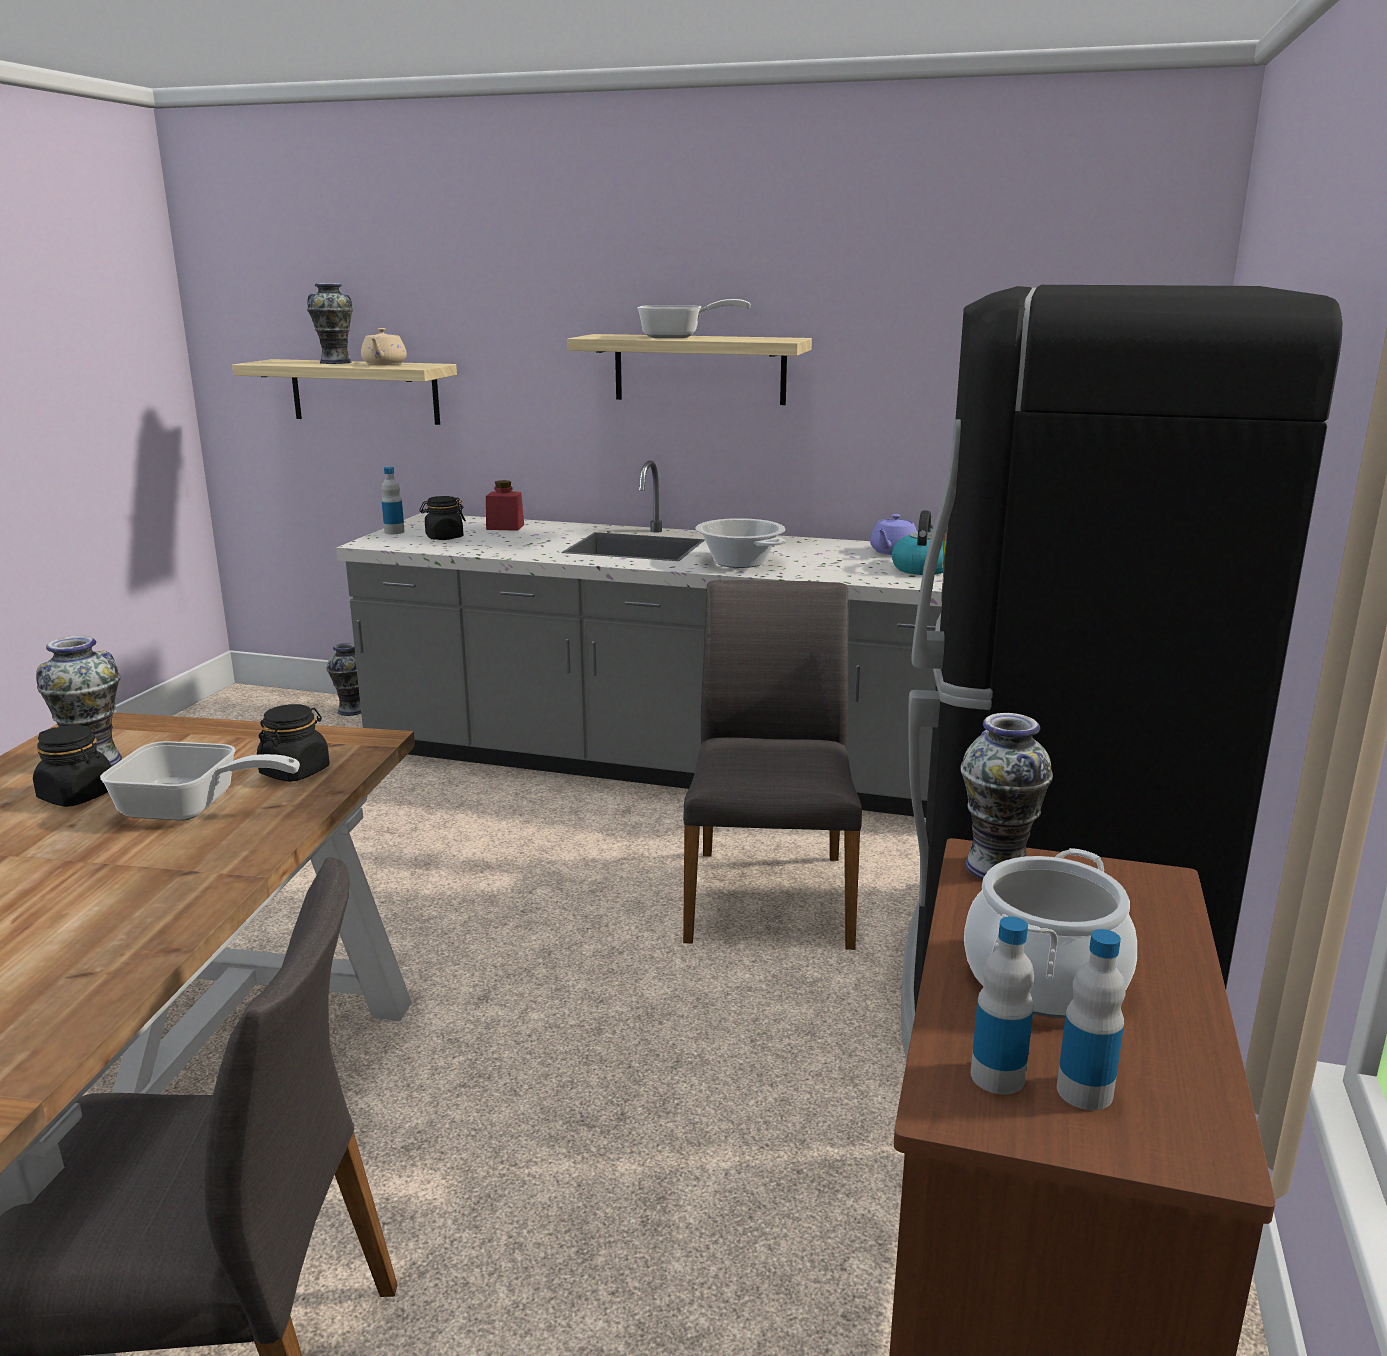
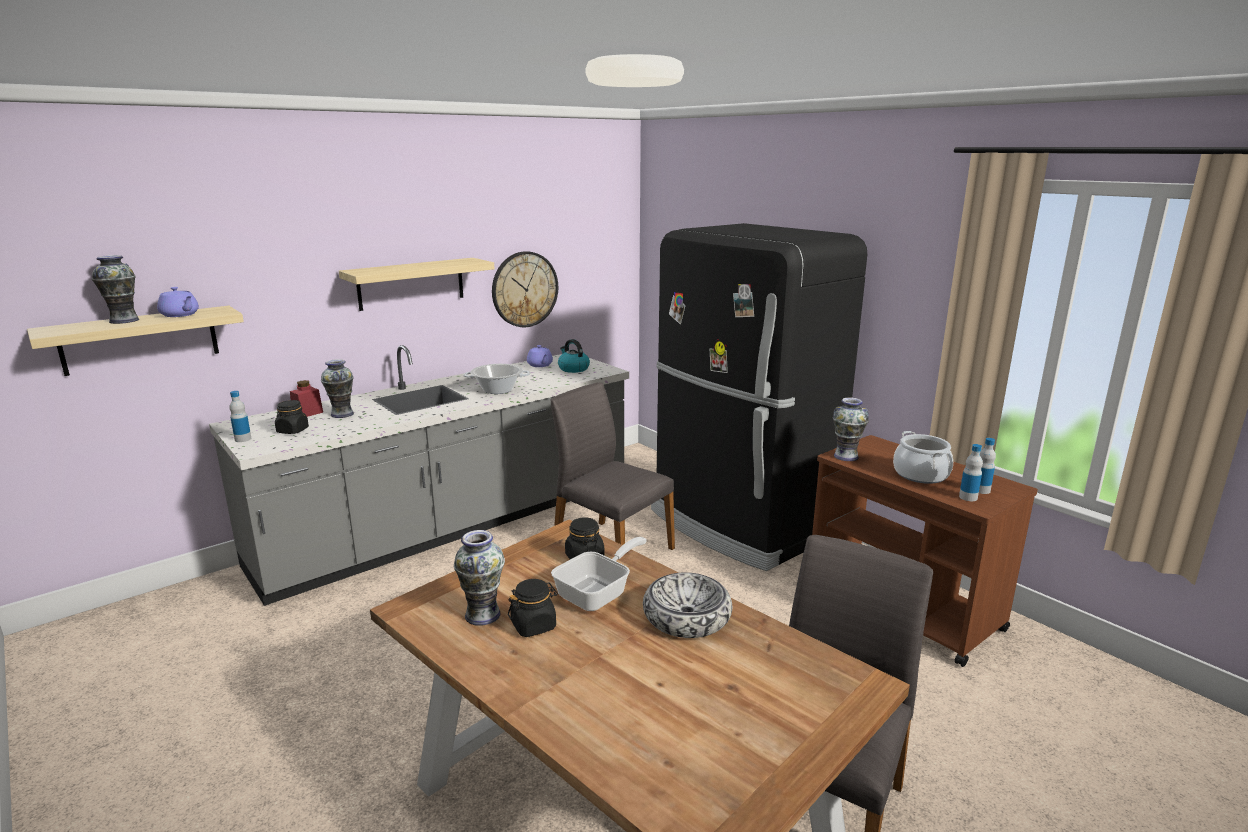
camera: 55 degrees left, 0 degrees up
(152, 884) = (686, 616): none -> bowl
(352, 710) = (177, 598): vase -> vase (342, 414)
(384, 364) = (180, 315): beige teapot -> purple teapot
(680, 337) = (412, 266): frying pan -> none
(910, 409) = (524, 289): none -> wall clock

